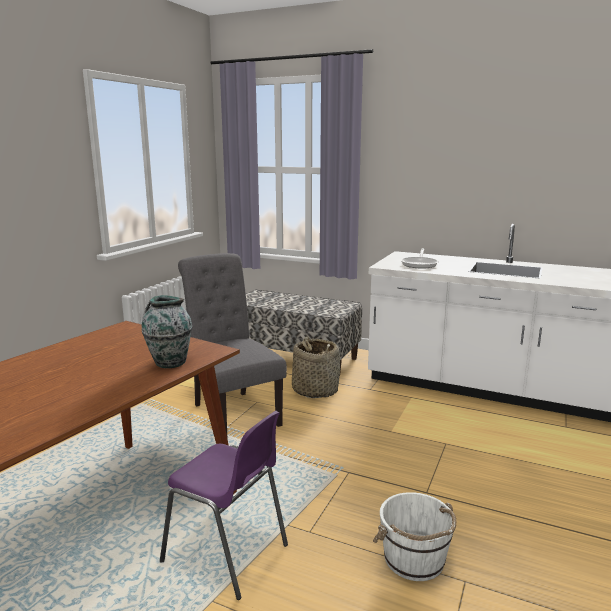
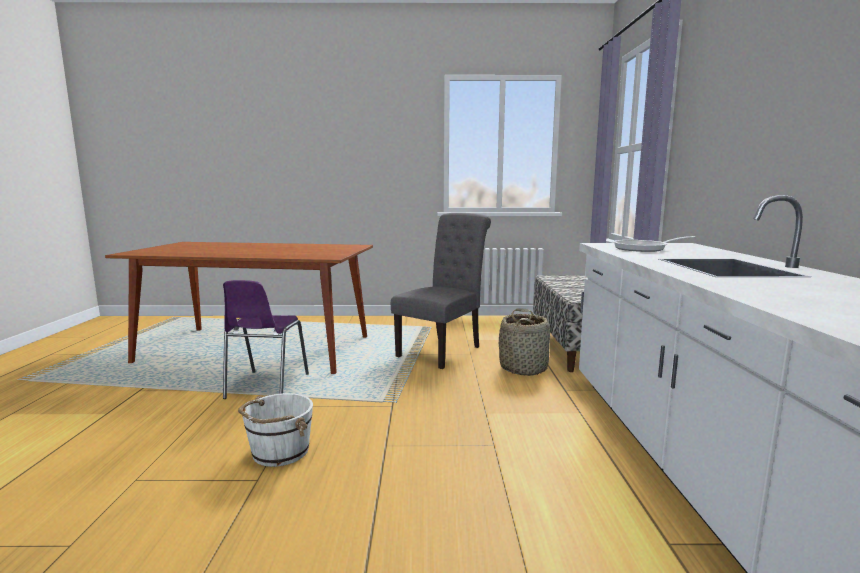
camera: 65 degrees right, 5 degrees down
(169, 362) = (303, 255): vase -> none

